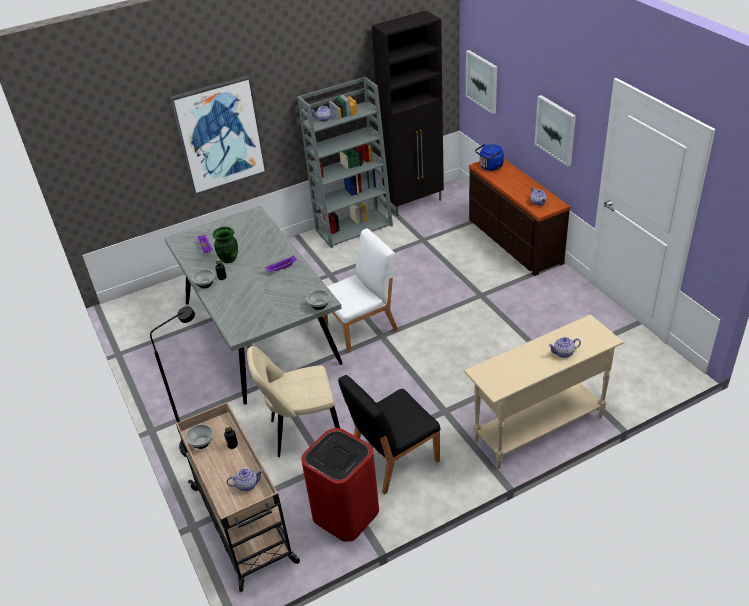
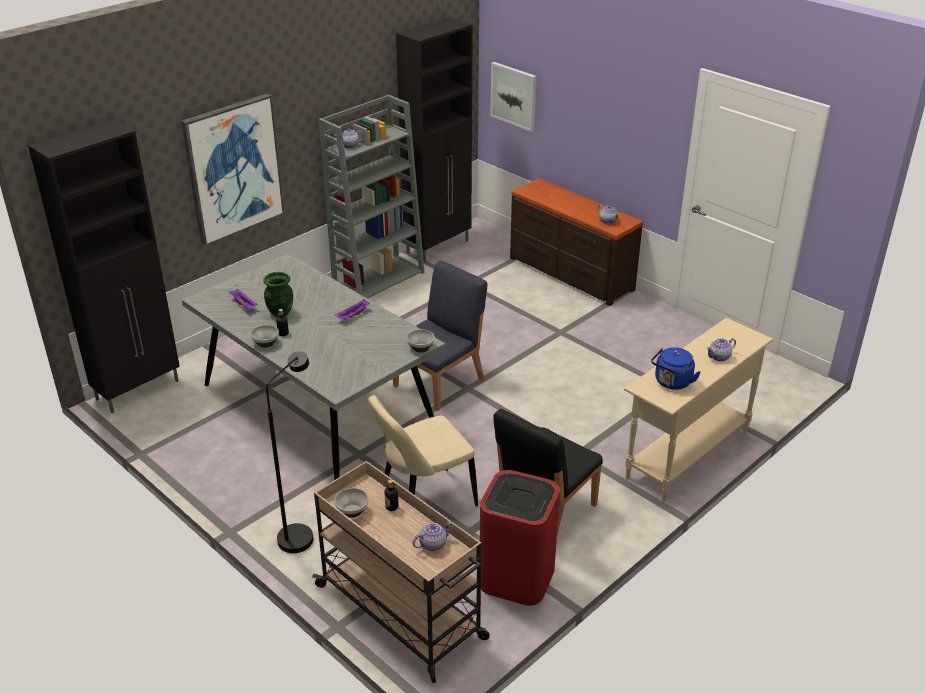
camera: 20 degrees left, 5 degrees down
(139, 300) = (139, 390): none -> black cabinet
(362, 327) = (440, 382): white chair -> blue chair
(490, 167) = (536, 191): blue kettle -> blue kettle (672, 383)
(556, 130) = (621, 137): picture -> none

